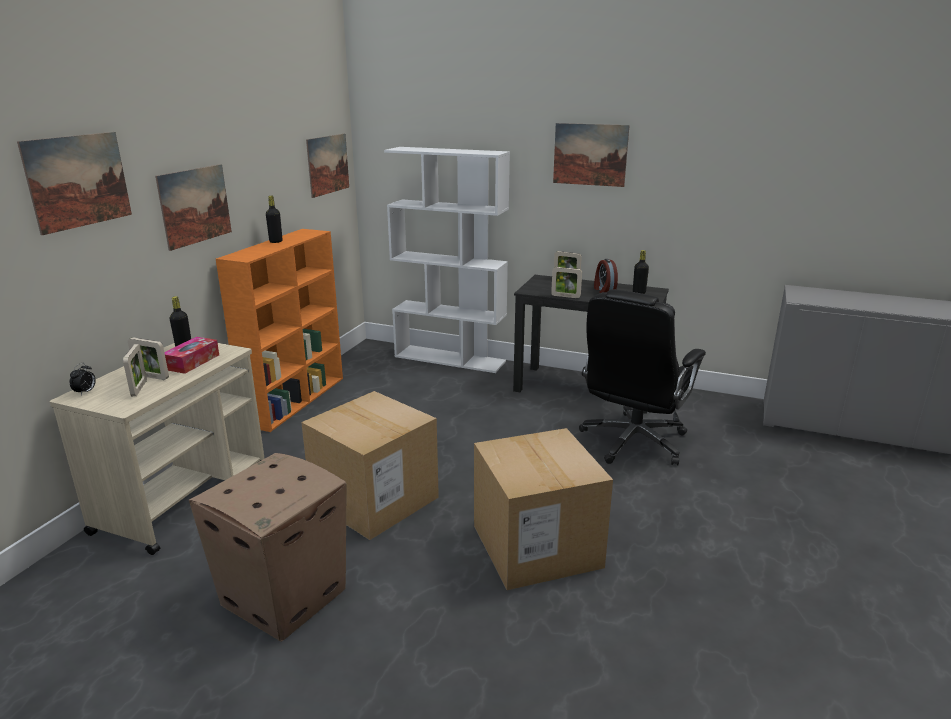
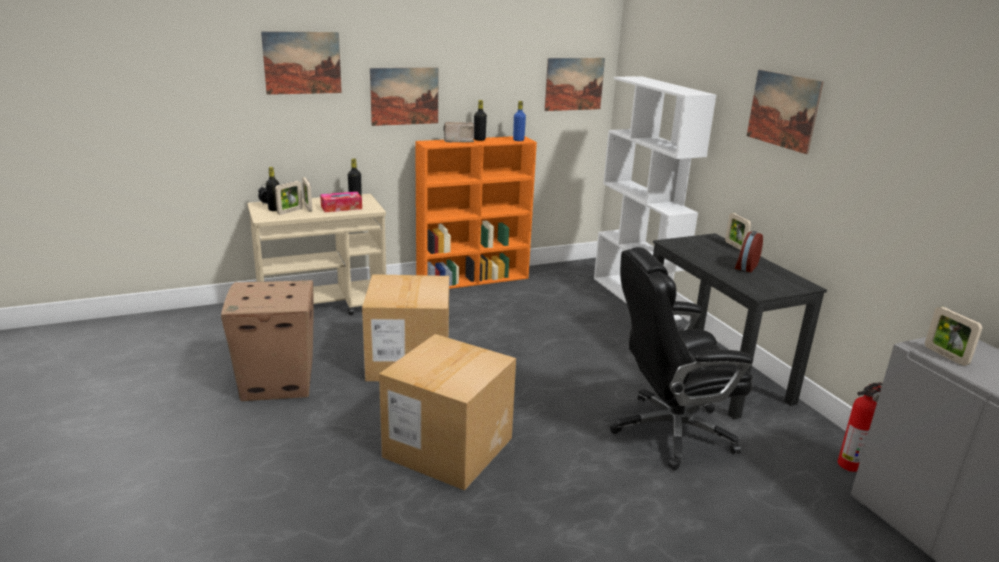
camera: 45 degrees right, 0 degrees up
(259, 248) = (457, 141): none -> radio
(311, 233) = (518, 140): none -> blue bottle
(565, 296) = (692, 258): picture frame -> picture frame (945, 356)
(639, 292) = (779, 281): black bottle -> black bottle (274, 209)
(733, 407) = (850, 464): none -> fire extinguisher

